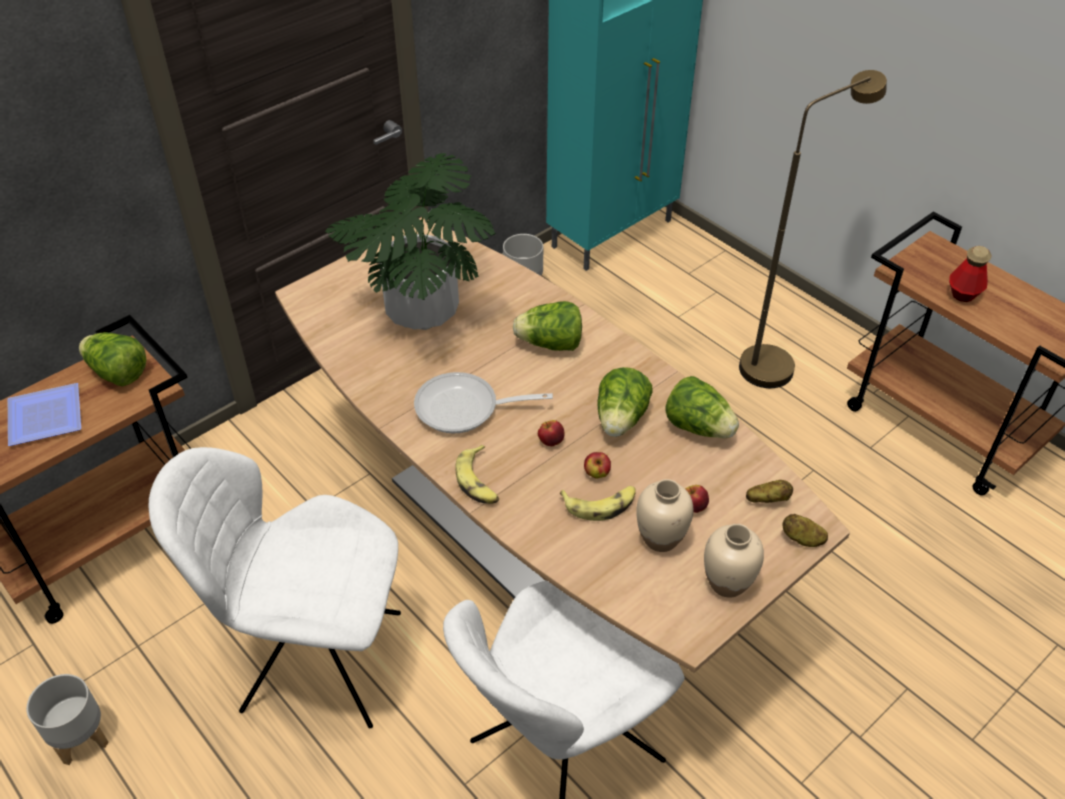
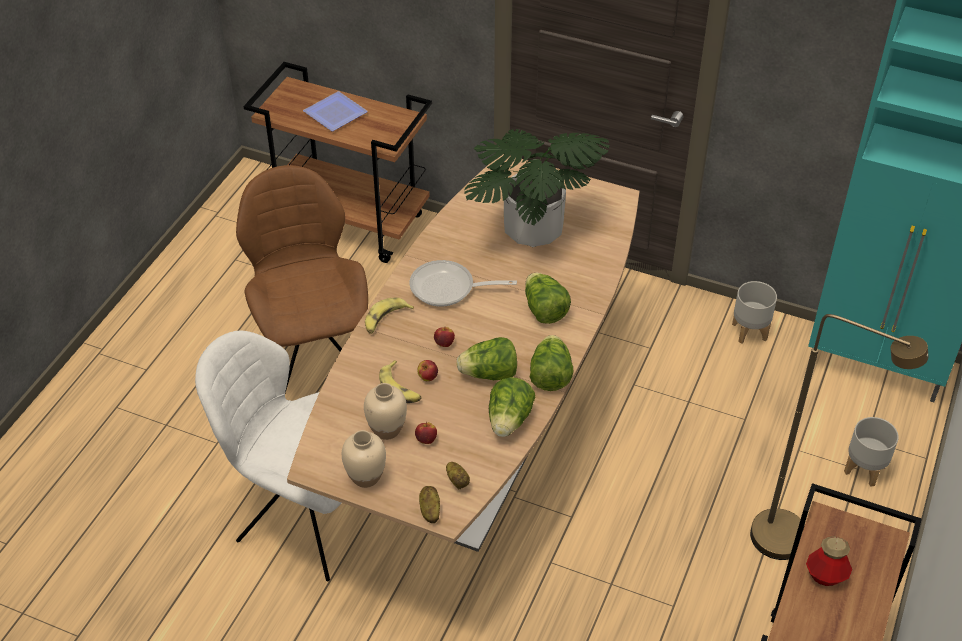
camera: 65 degrees right, 0 degrees up
(81, 737) = (209, 281): grey planter -> grey planter (864, 469)
(117, 373) = (389, 124): lettuce -> lettuce (550, 376)
(316, 660) = (314, 361): white chair -> brown chair
(464, 409) = (448, 288): frying pan -> frying pan turned 60 degrees counterclockwise

